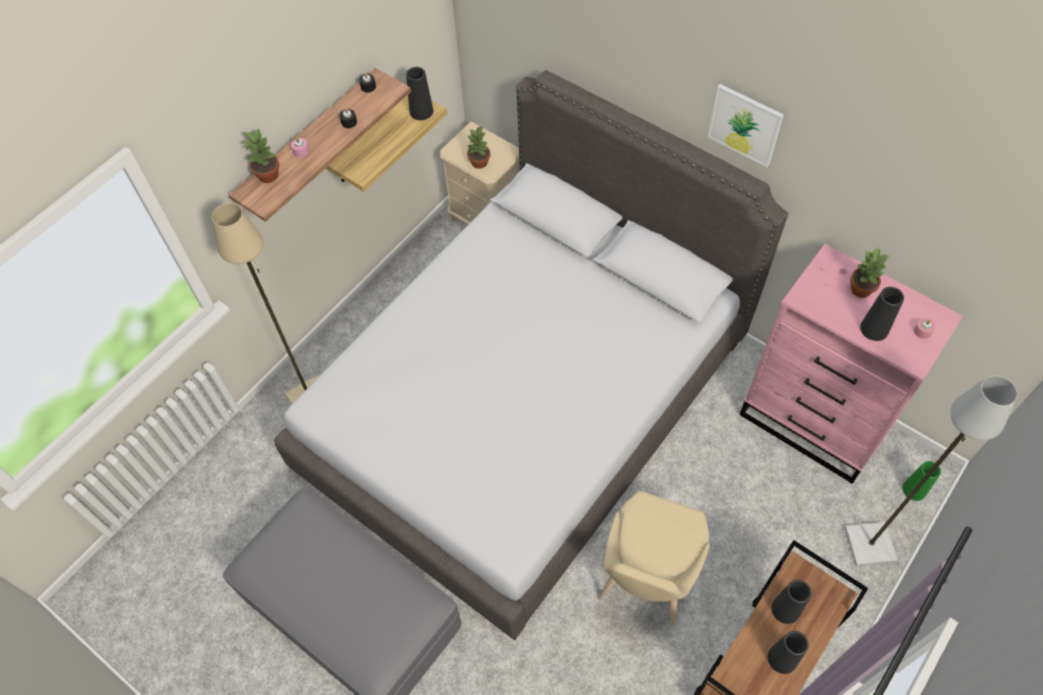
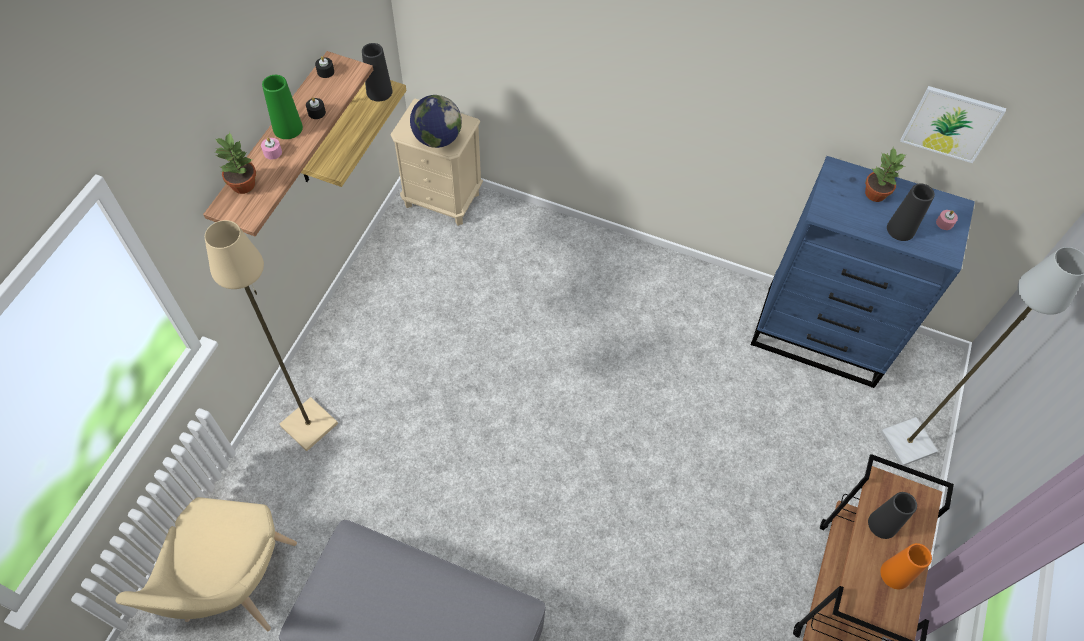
camera: 20 degrees left, 0 degrees up
(480, 162) = (437, 139): potted plant -> globe
(524, 406) = (538, 382): grey bed -> none
(646, 581) = (712, 531): beige chair -> beige chair (237, 589)
(745, 125) = (737, 48): picture -> picture (951, 123)
(782, 658) = (895, 574): black vase -> orange vase
(813, 422) = (821, 337): pink dresser -> blue dresser
(914, 489) = (930, 380): green vase -> green vase (287, 128)

